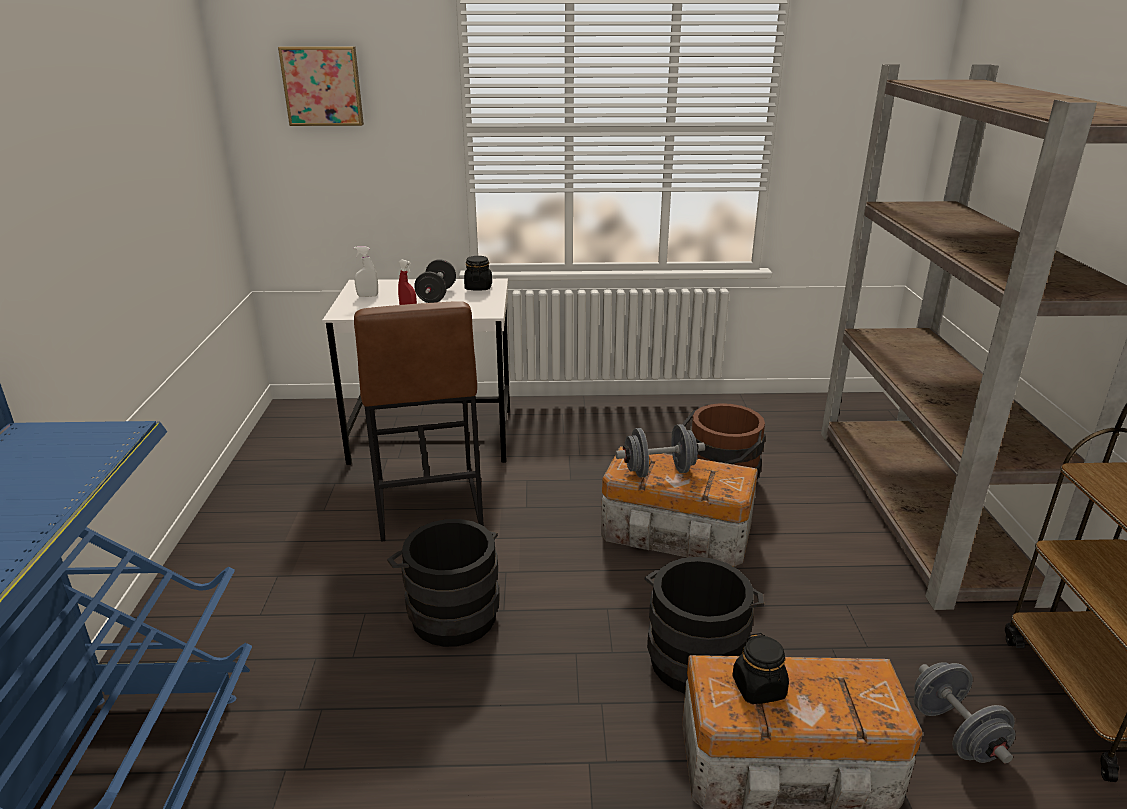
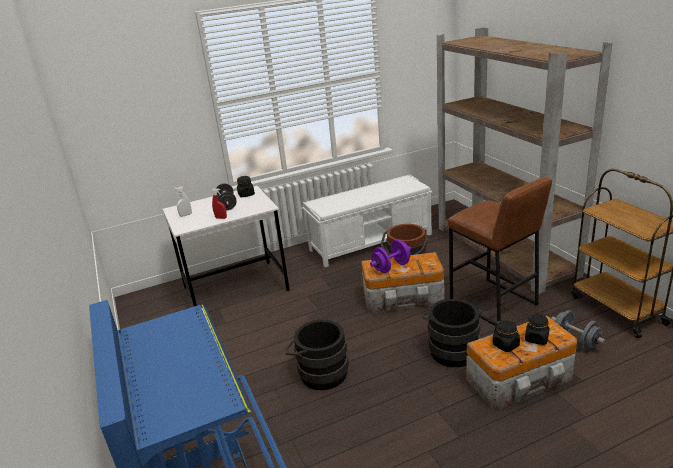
camera: 20 degrees left, 0 degrees up
(323, 86) = (124, 95): picture -> none
(428, 505) = (264, 325): brown stool -> brown stool (494, 303)
(659, 471) = (391, 267): grey dumbbell -> purple dumbbell
(689, 424) = (371, 242): none -> white bench
(831, 699) = (536, 338): none -> black jar

